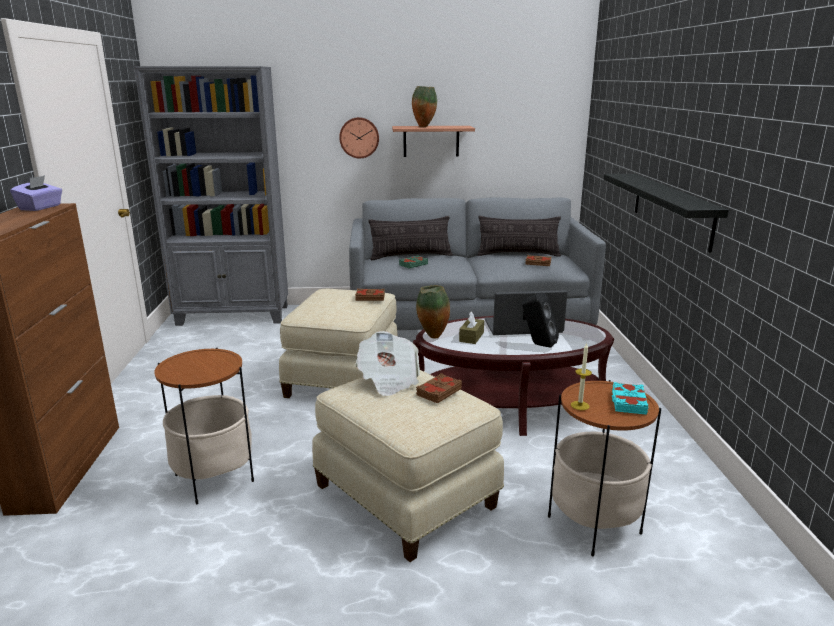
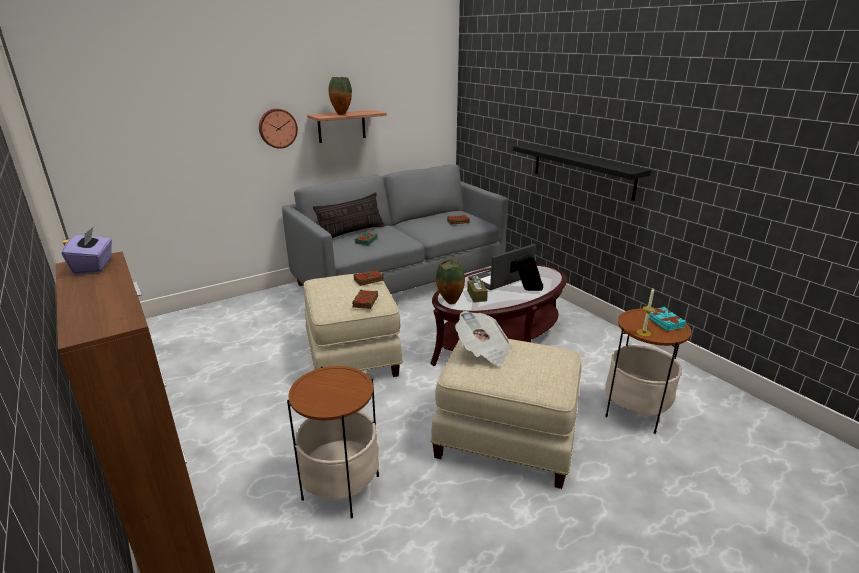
camera: 30 degrees left, 5 degrees up
(234, 315) = (179, 323): grey bookcase -> none
(438, 392) = (530, 350): brown book -> brown book (365, 302)
(518, 254) = (432, 216): pillow -> none

